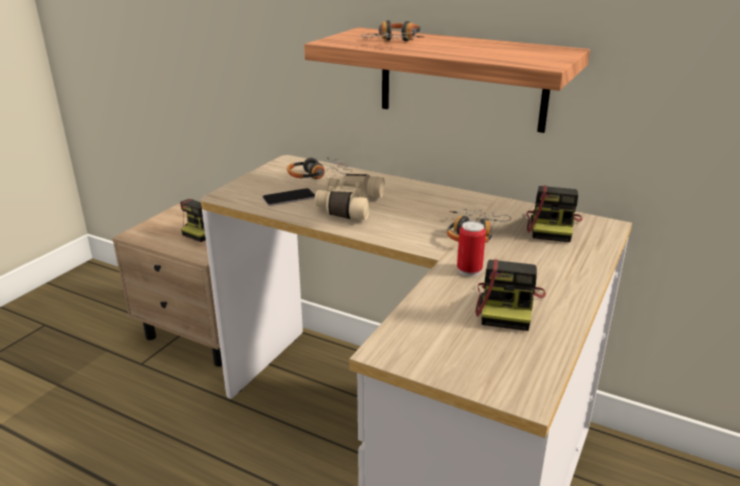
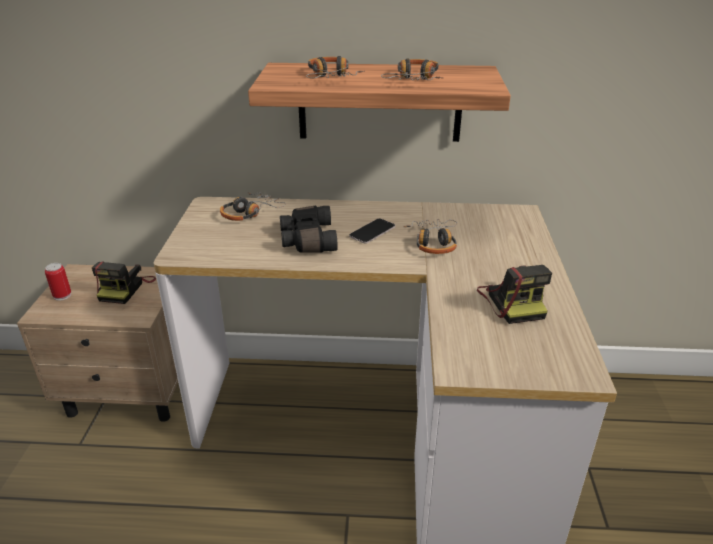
camera: 25 degrees left, 5 degrees up
(289, 198) = (243, 243): phone -> phone (372, 231)
(348, 206) = (307, 240): beige binoculars -> black binoculars
(469, 270) = (458, 277): can -> can (62, 295)
(476, 51) = (414, 79): none -> headphones
(552, 226) = (486, 221): camera -> none

